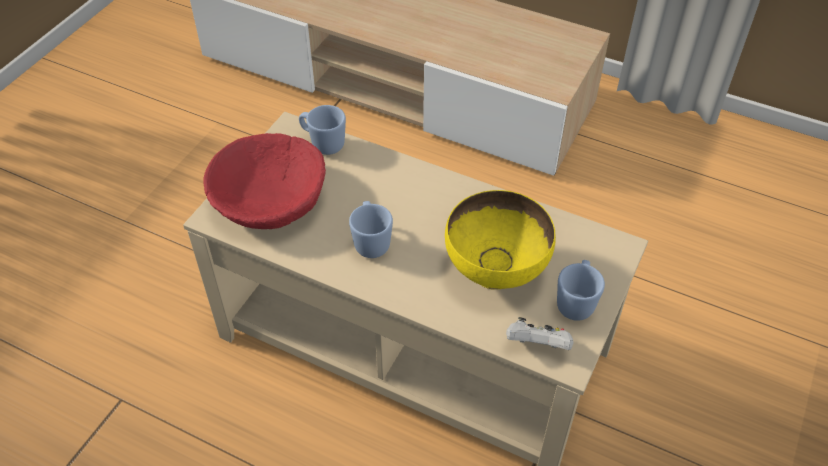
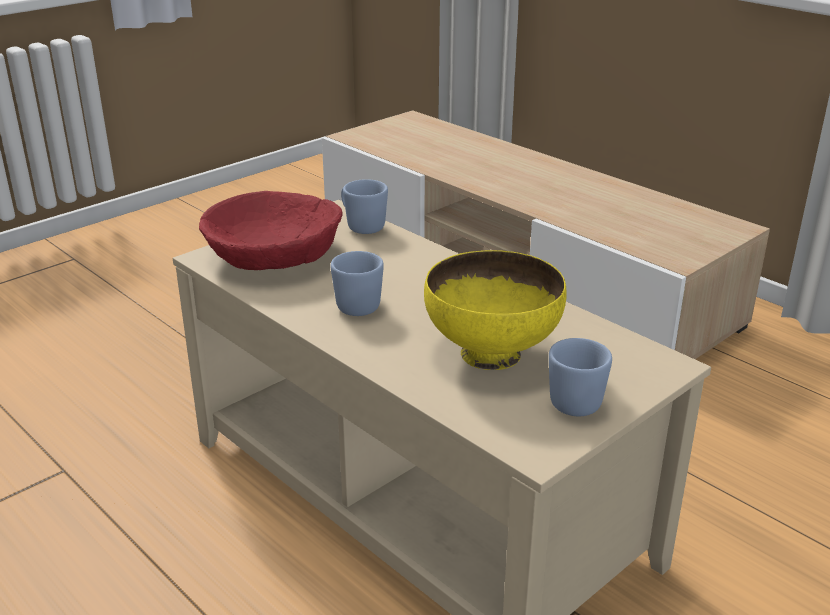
camera: 20 degrees right, 20 degrees down
(537, 345) = (504, 428): white game controller -> none

